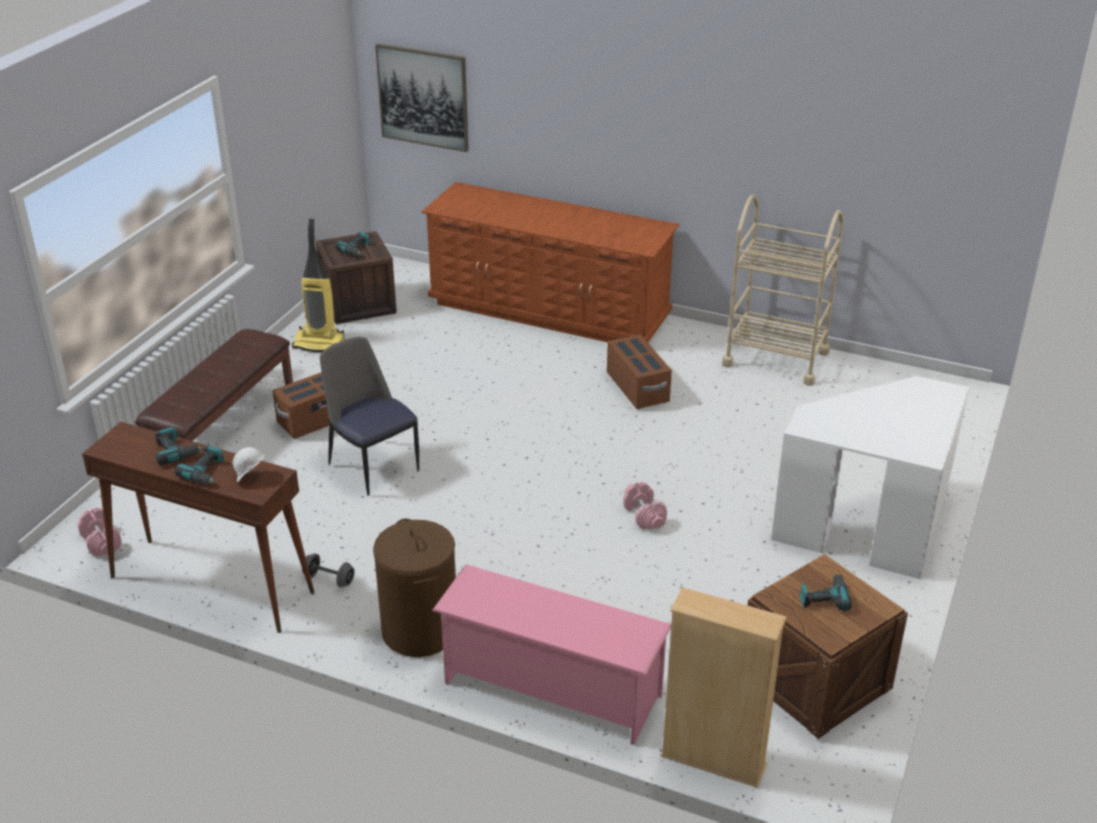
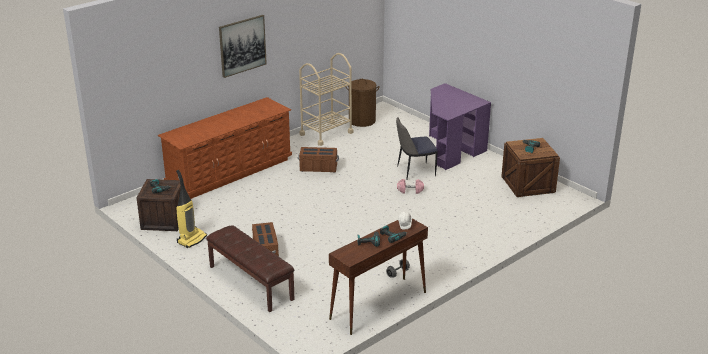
camera: 65 degrees left, 5 degrees down
(101, 541) = (317, 334): pink dumbbell -> none
(372, 466) = (320, 245): chair -> chair (414, 171)
(420, 631) = (448, 257): brown laundry basket -> brown laundry basket (362, 121)
(423, 97) = (134, 96): picture -> picture (242, 45)
(550, 689) = (500, 236): pink shoe rack -> none
(713, 760) = (554, 214): beige bookcase -> none
(870, 524) = (450, 149): white desk -> purple desk

